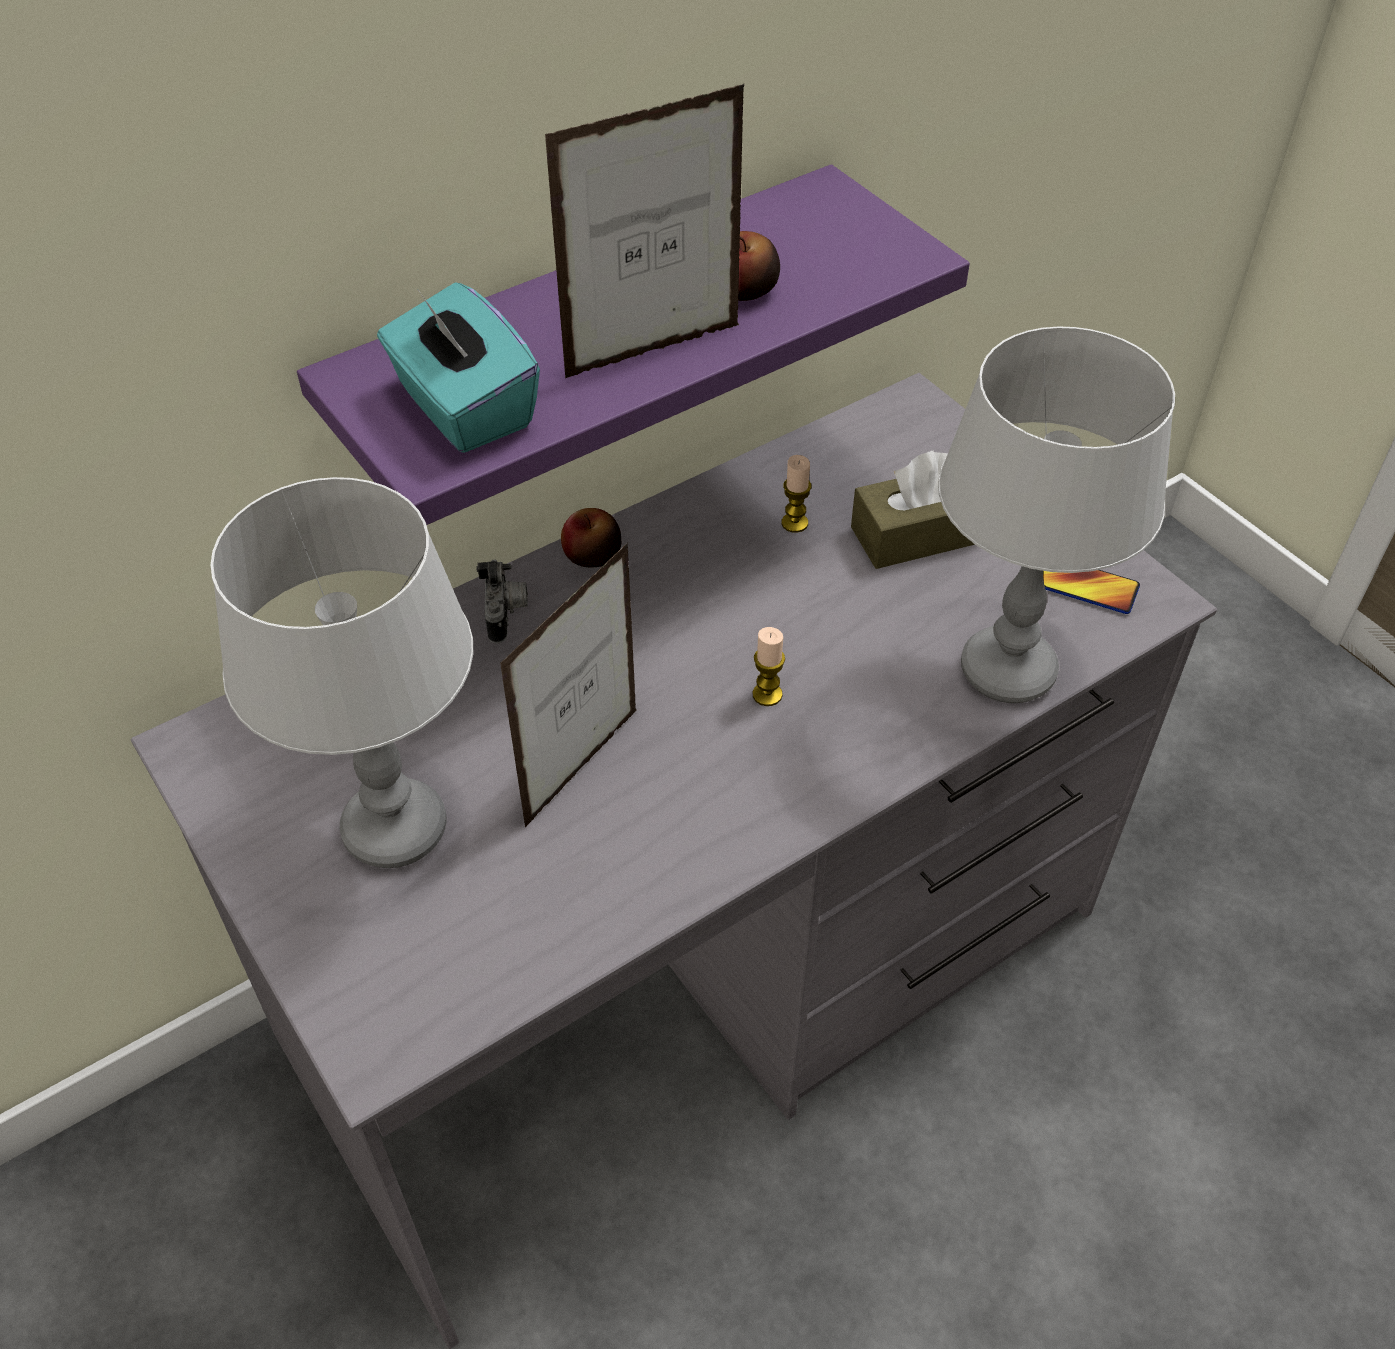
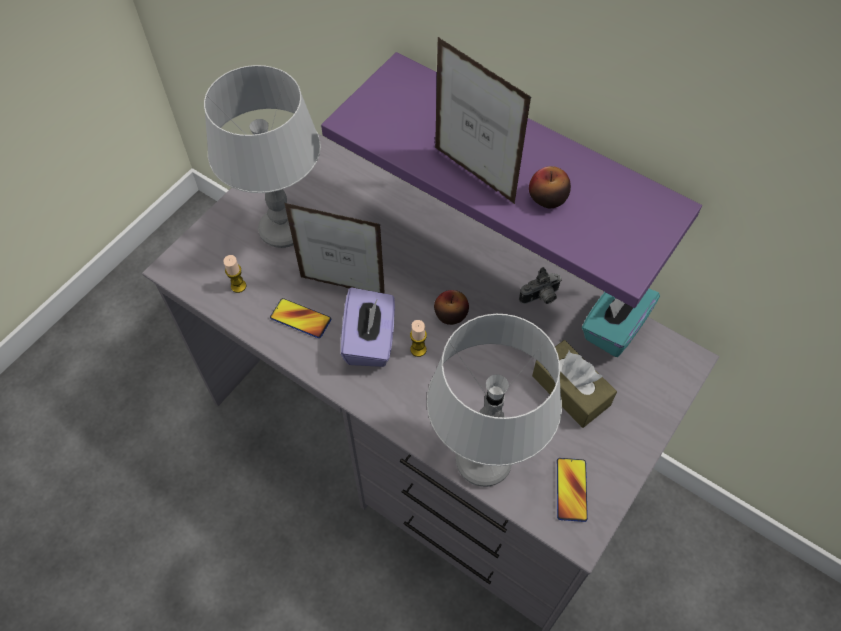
camera: 70 degrees right, 10 degrees up
(464, 408) = (394, 118): turquoise tissue box -> turquoise tissue box (614, 328)
(506, 614) = (423, 223): camera -> camera (541, 298)
(592, 555) = (479, 244): apple -> apple (451, 314)
(622, 850) = (301, 319): none -> phone
(719, 756) = (370, 340): none -> purple tissue box
(794, 523) = (549, 326): candle -> candle (238, 286)

